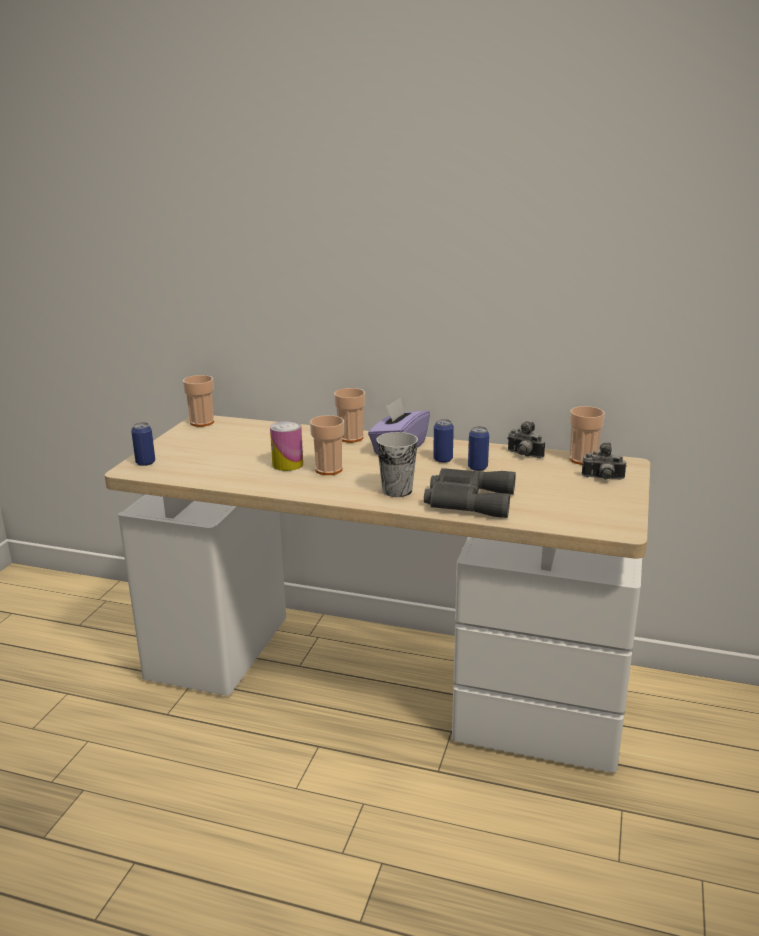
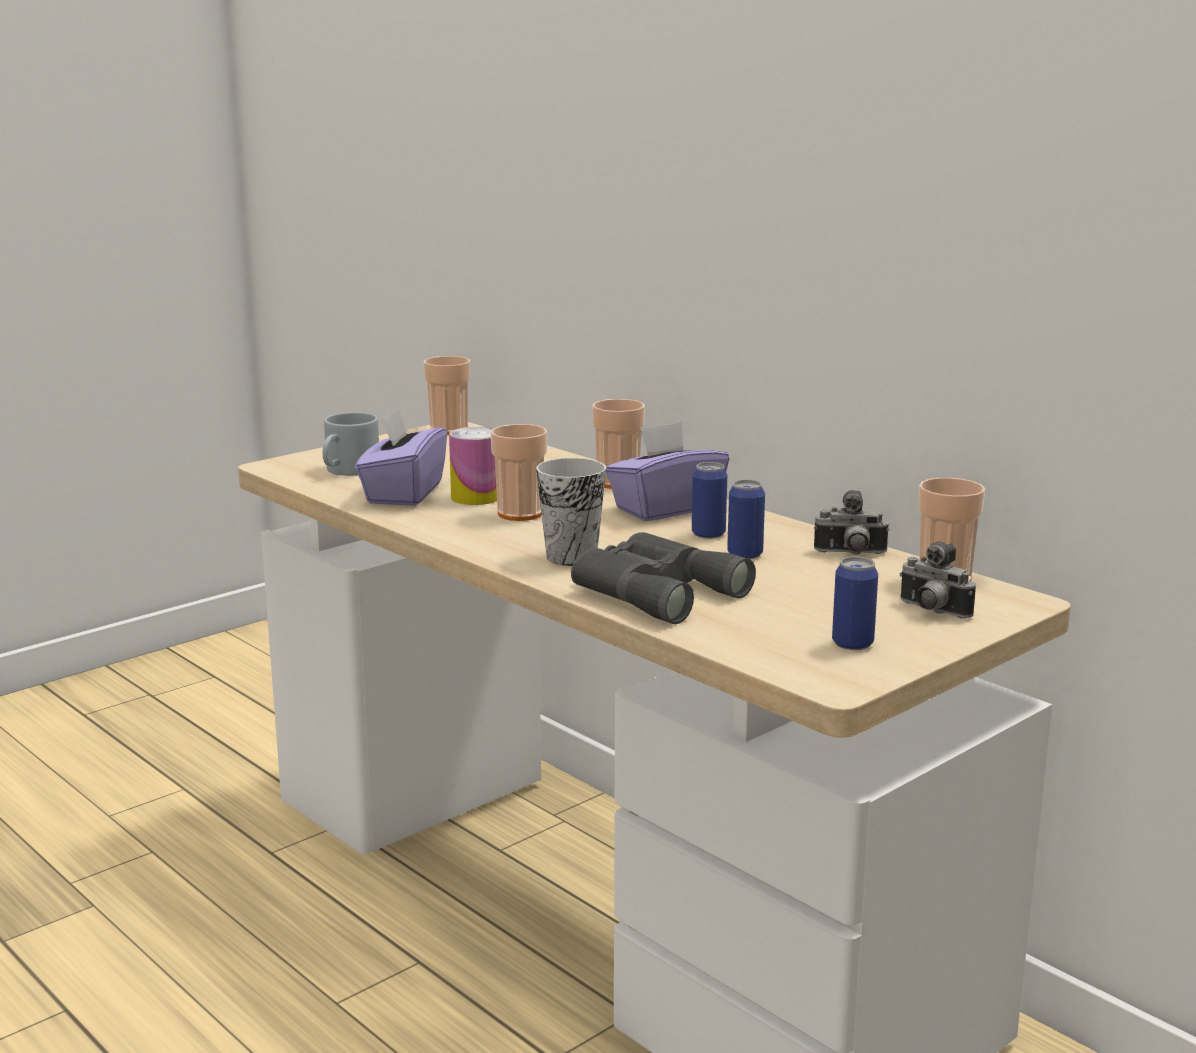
camera: 30 degrees right, 5 degrees down
(145, 462) = (305, 461): can -> can (852, 643)
(184, 463) = (348, 471): none -> grey mug
(241, 471) = (403, 493): none -> purple tissue box
(523, 455) = (850, 554): camera -> camera turned 60 degrees counterclockwise

